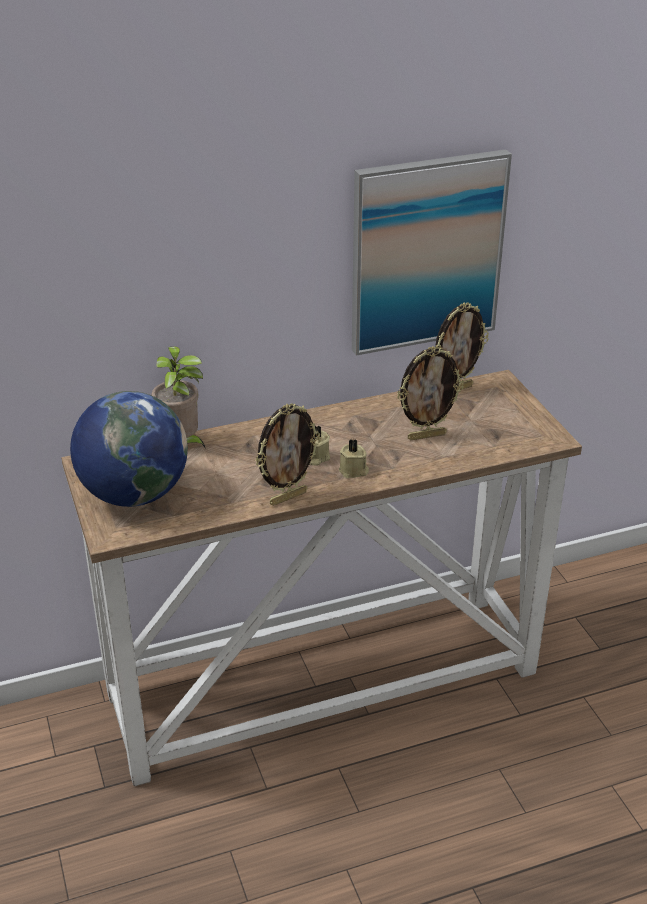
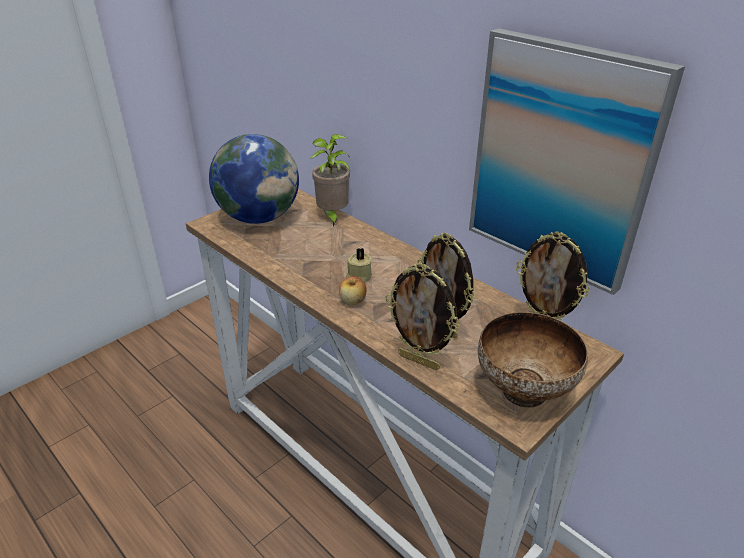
camera: 65 degrees right, 0 degrees up
(288, 497) = (293, 279): picture frame -> picture frame (419, 361)
(354, 471) = (353, 301): beige candle -> apple
(523, 424) = (525, 390): none -> bowl

